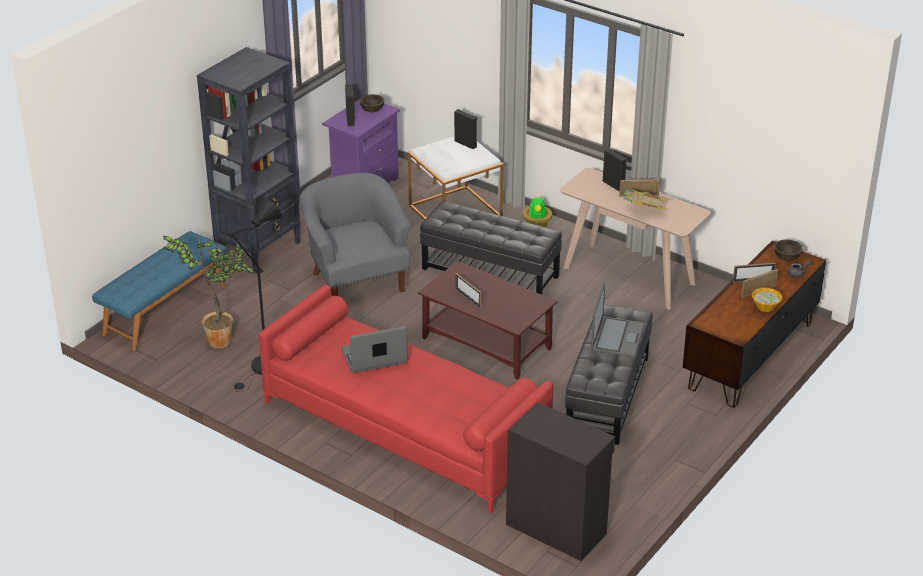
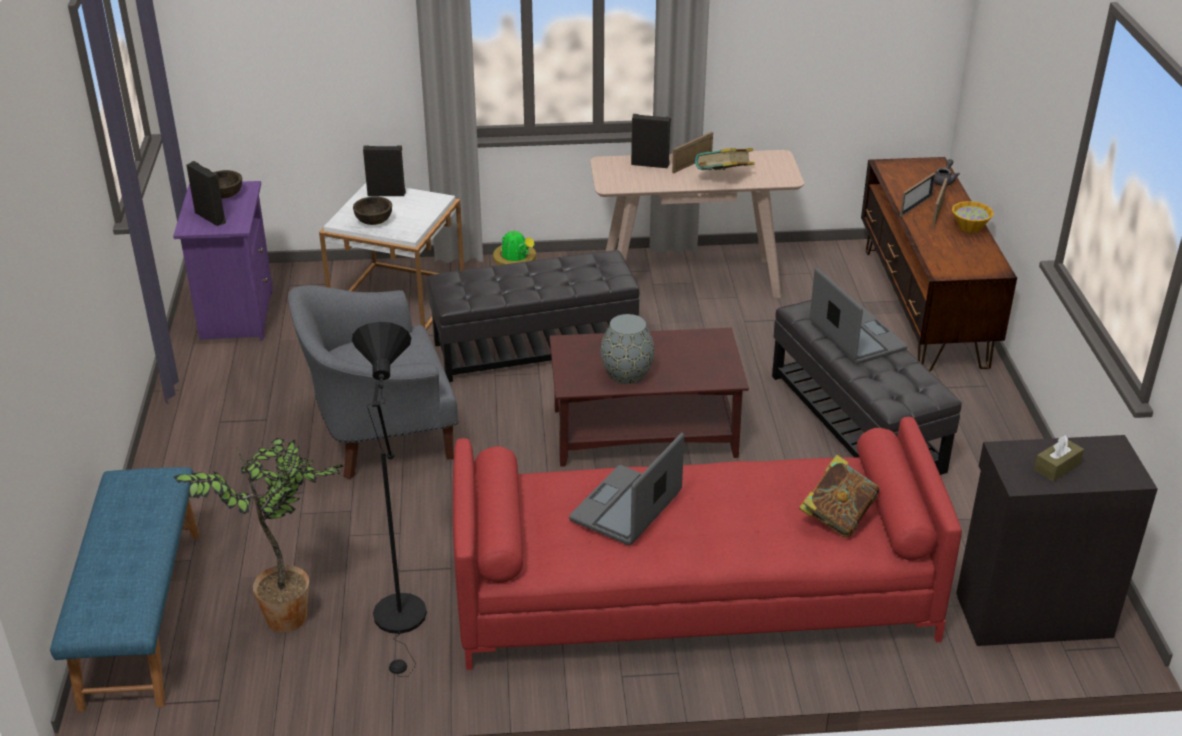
camera: 40 degrees left, 0 degrees up
(259, 249) = (188, 460): black bookcase -> none
(357, 280) = (379, 435): grey armchair -> grey armchair turned 45 degrees counterclockwise
(464, 412) = (837, 517): none -> book
(467, 298) = (627, 374): picture frame -> grey vase
(553, 430) = (1057, 467): none -> brown tissue box
(787, 257) = (909, 170): brown bowl -> brown bowl (374, 221)

